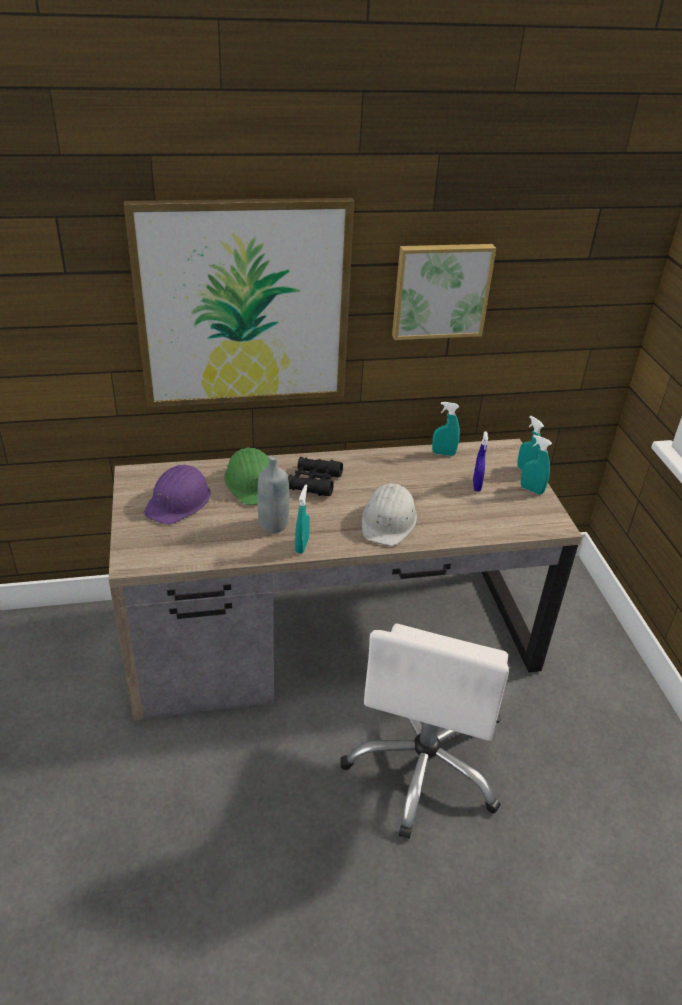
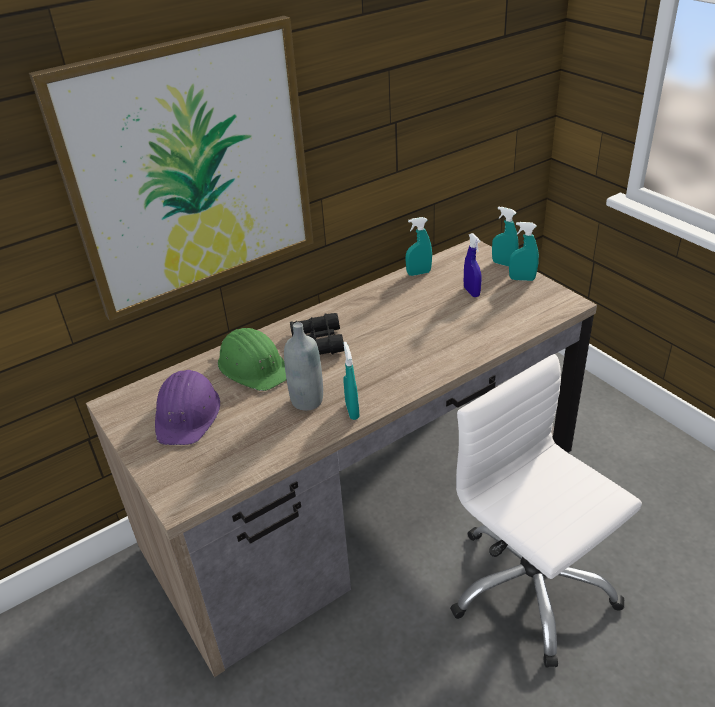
camera: 20 degrees left, 0 degrees up
(389, 521) = (418, 354): white hard hat -> none
(423, 767) = (530, 587): white office chair -> white office chair turned 150 degrees clockwise
(440, 290) = (384, 101): picture -> none

